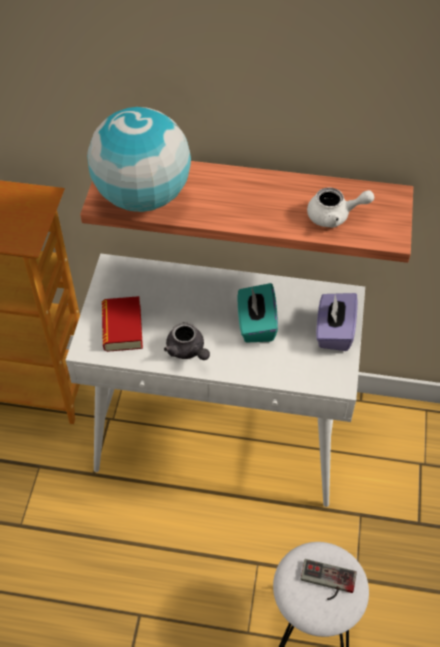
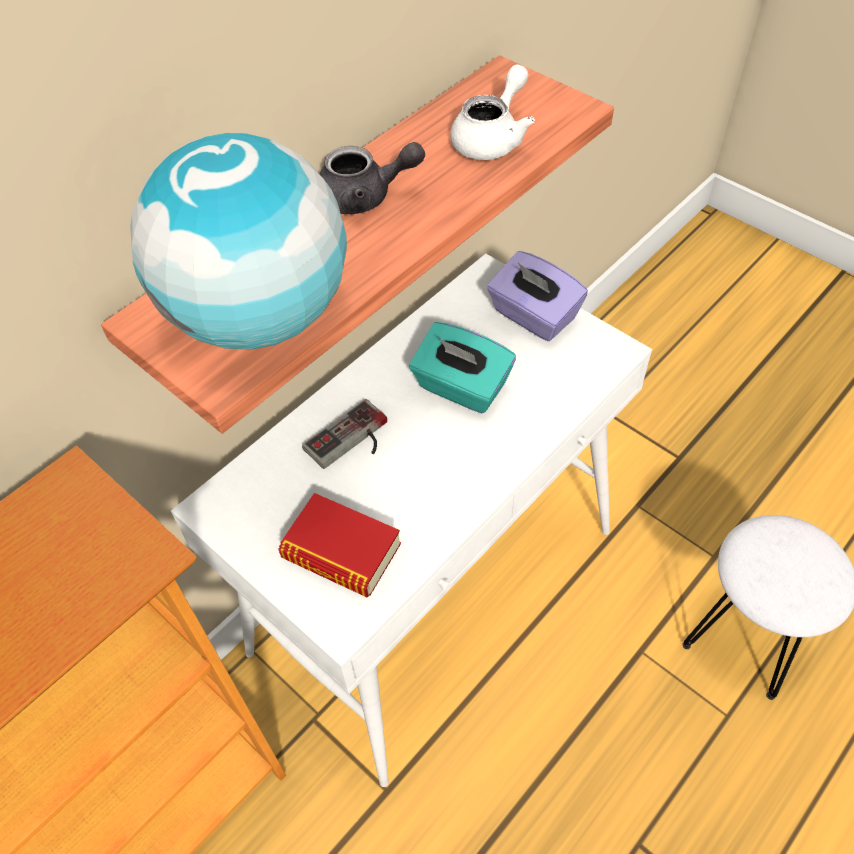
camera: 55 degrees left, 0 degrees up
(187, 351) = (447, 488): grey teapot -> grey teapot (365, 197)
(327, 582) = (792, 560): game controller -> game controller (352, 441)

